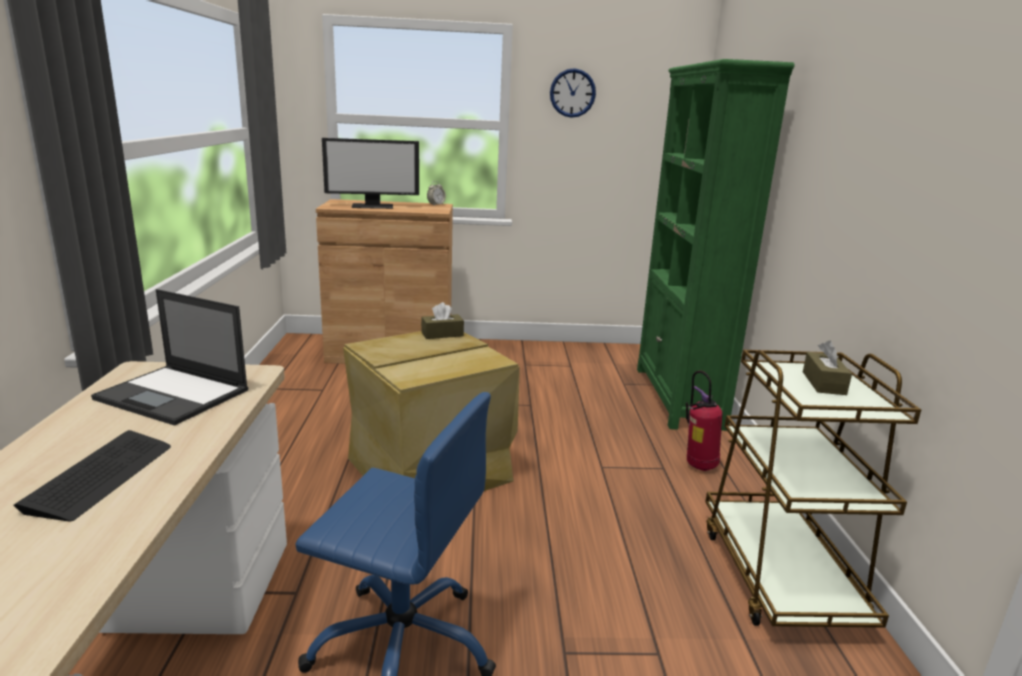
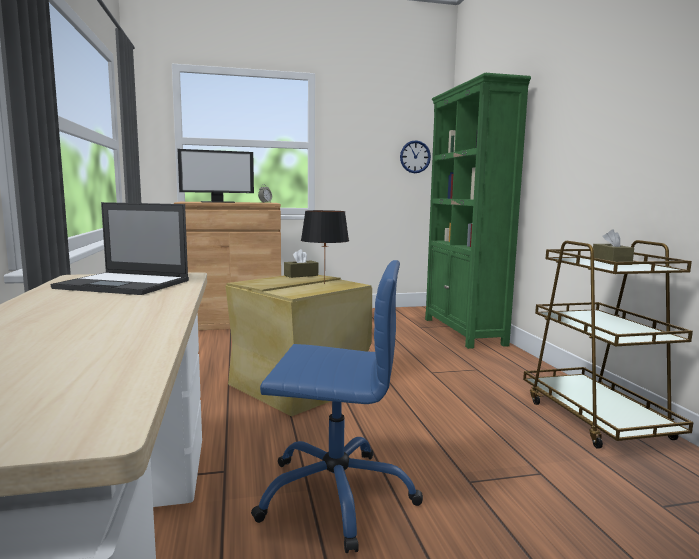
camera: 10 degrees left, 10 degrees down
(101, 476) = (100, 316): keyboard -> none
(460, 356) = (324, 283): none -> black table lamp
(572, 93) = (359, 122): wall clock -> wall clock (415, 157)
(698, 466) = (500, 366): fire extinguisher -> none

